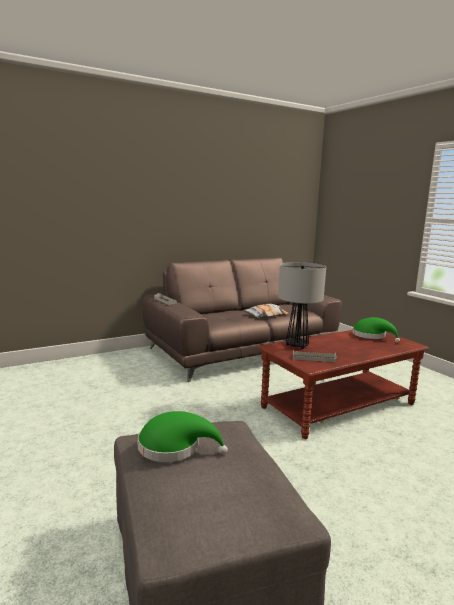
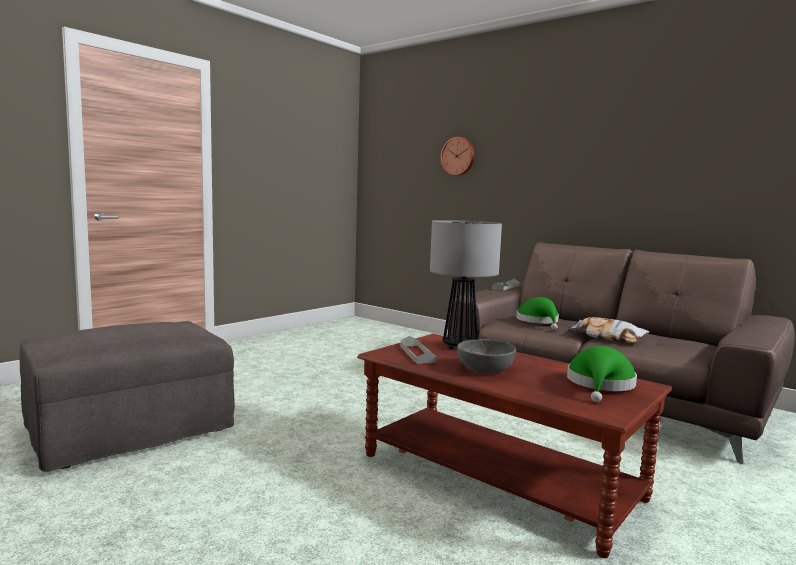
camera: 70 degrees right, 5 degrees down
(66, 190) = (458, 156): none -> wall clock
(174, 447) = (157, 324): green hat -> green hat (539, 321)
(347, 349) = (485, 369): none -> grey bowl

